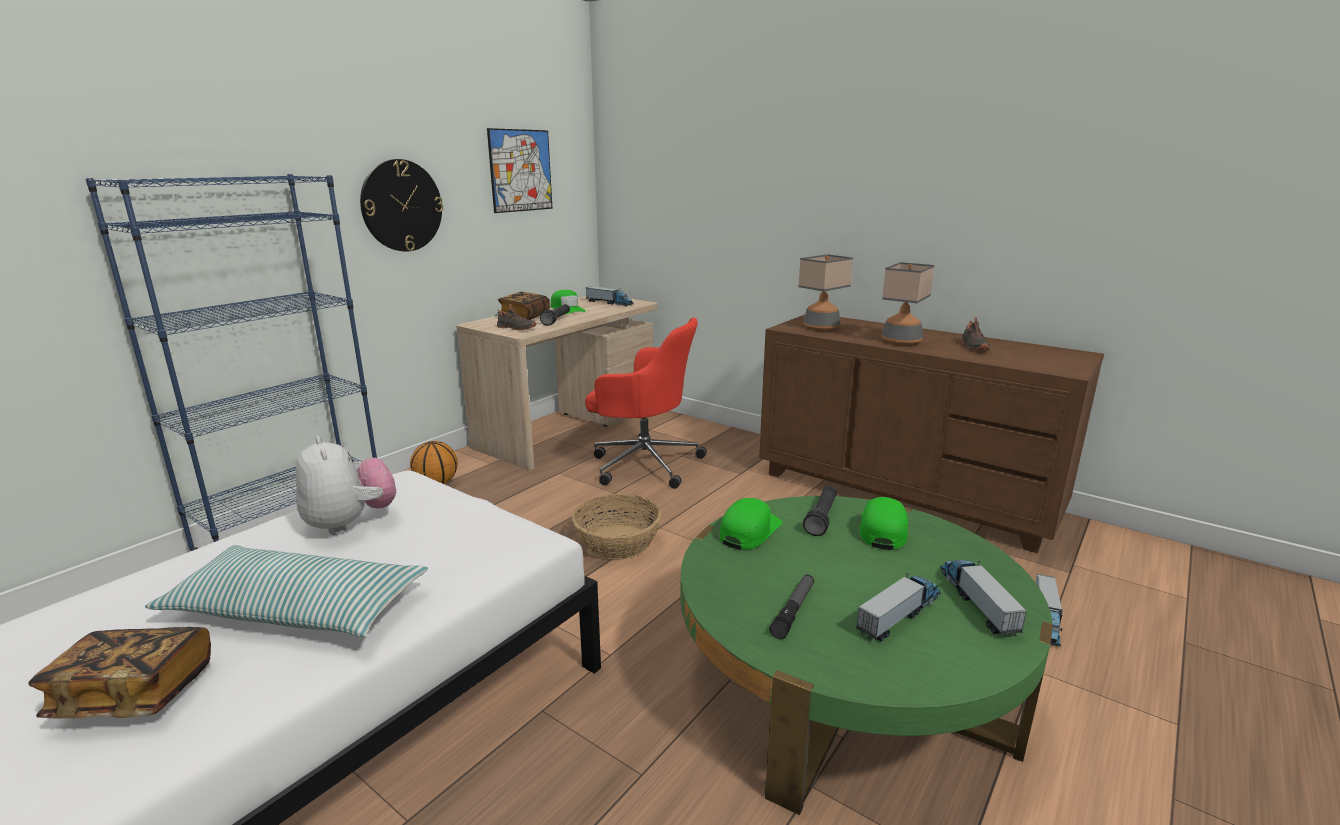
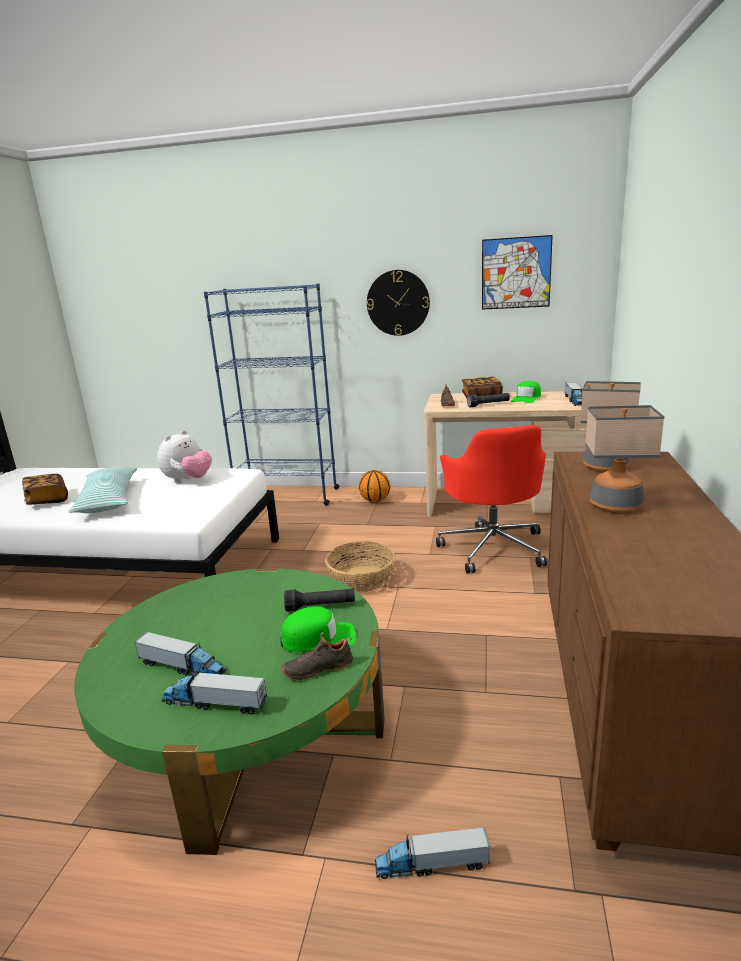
camera: 65 degrees right, 0 degrees up
(749, 531) = (277, 584): green cap -> none
(793, 611) = (174, 623): flashlight -> none
(973, 347) = (667, 542): black shoe -> black shoe (318, 668)
(976, 602) = (215, 703): toy truck -> toy truck turned 135 degrees counterclockwise

